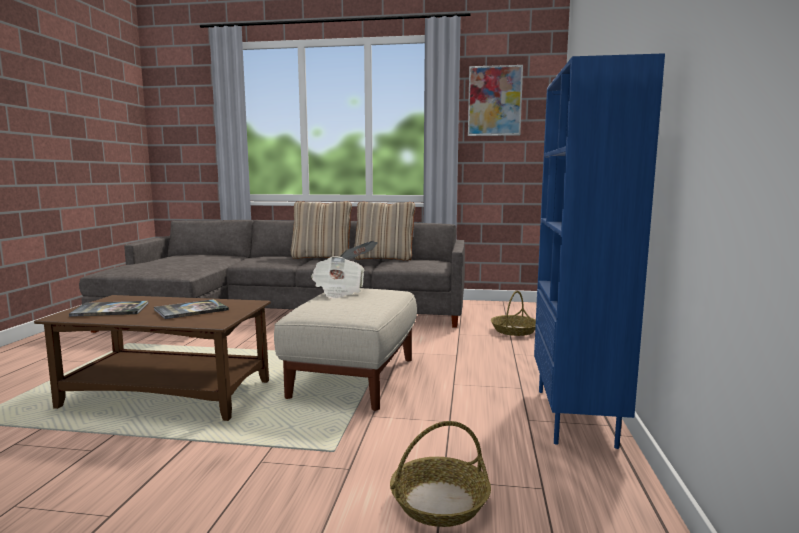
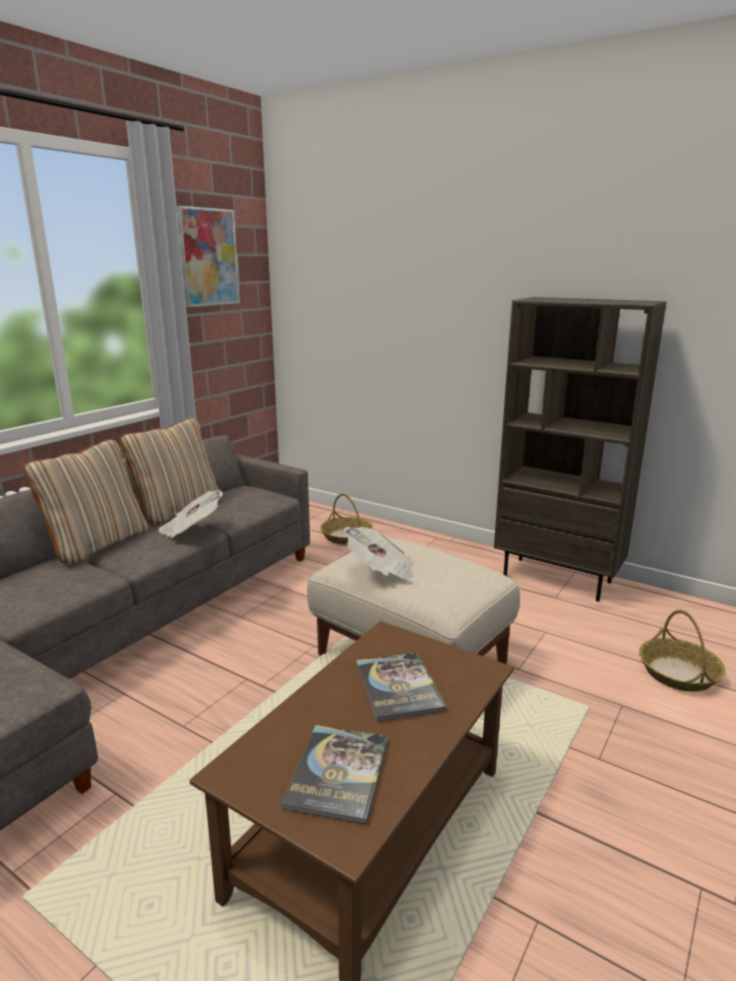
camera: 65 degrees left, 10 degrees up
(576, 417) = (558, 578): blue bookcase -> brown bookcase

